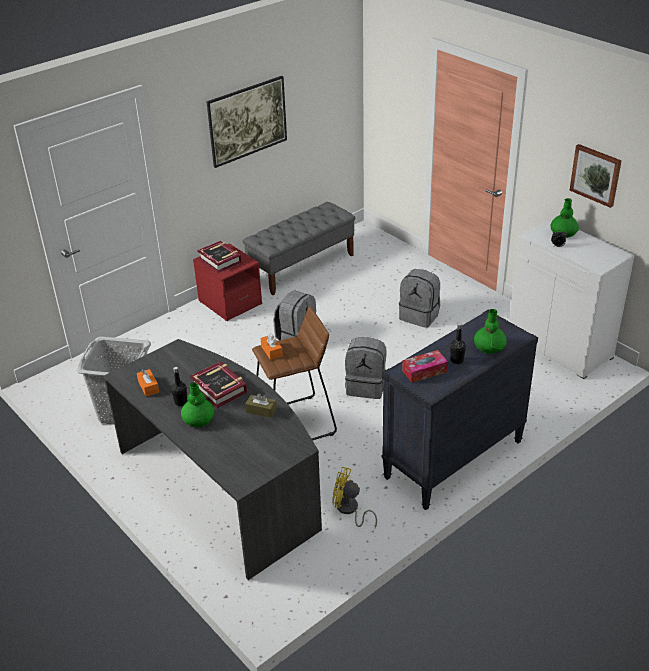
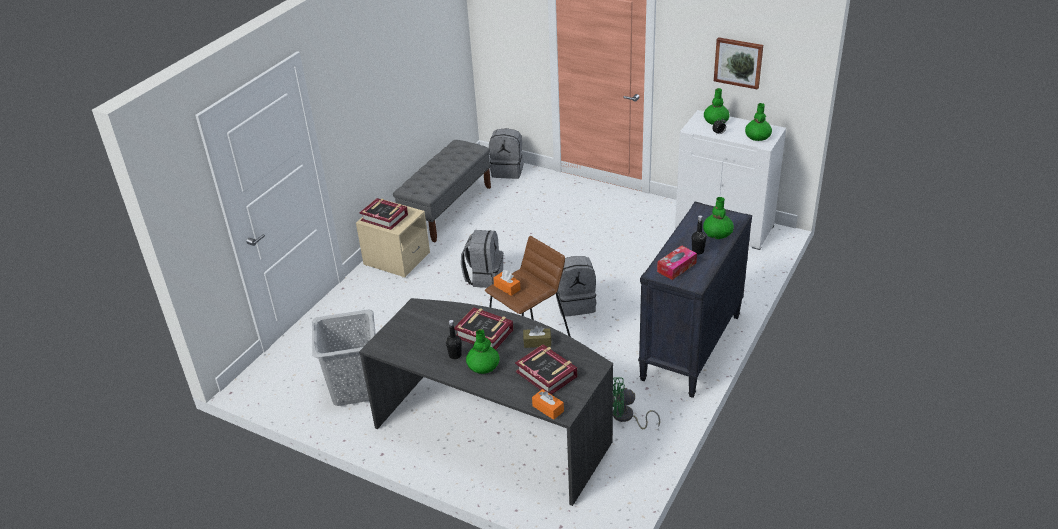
camera: 20 degrees left, 0 degrees up
(148, 387) = (413, 349): orange tissue box -> orange tissue box (548, 408)
(230, 303) = (397, 259): red nightstand -> beige nightstand
(249, 137) = (387, 87): picture -> none
(250, 443) = (547, 374): none -> book
(349, 510) = (626, 417): yellow fan -> green fan
(420, 316) = (586, 229): grey backpack -> grey backpack (508, 171)
(596, 258) = (757, 136): none -> green vase

